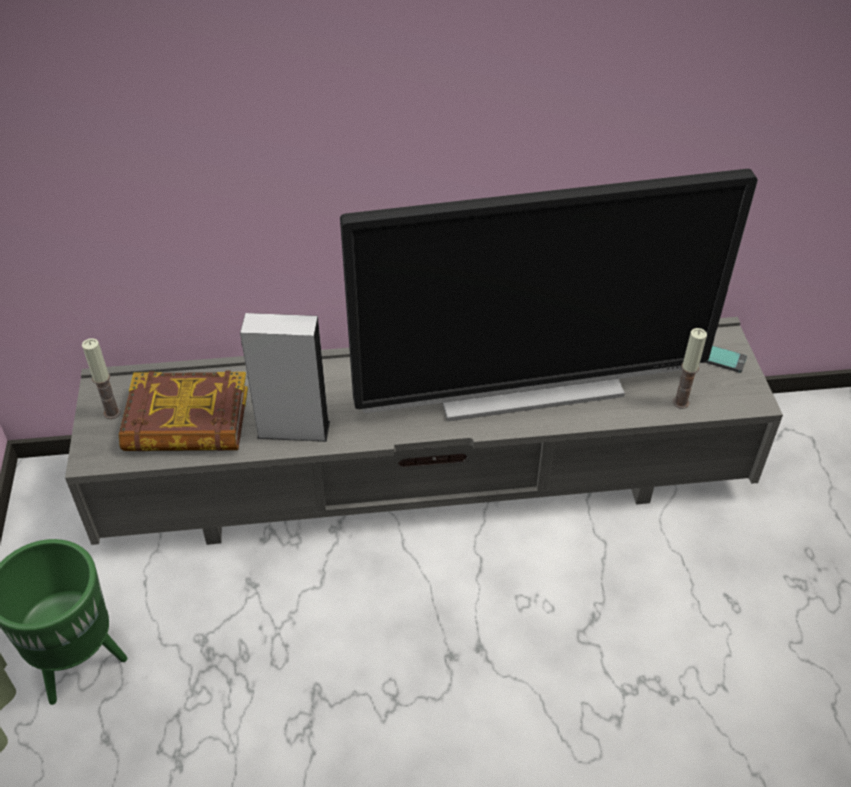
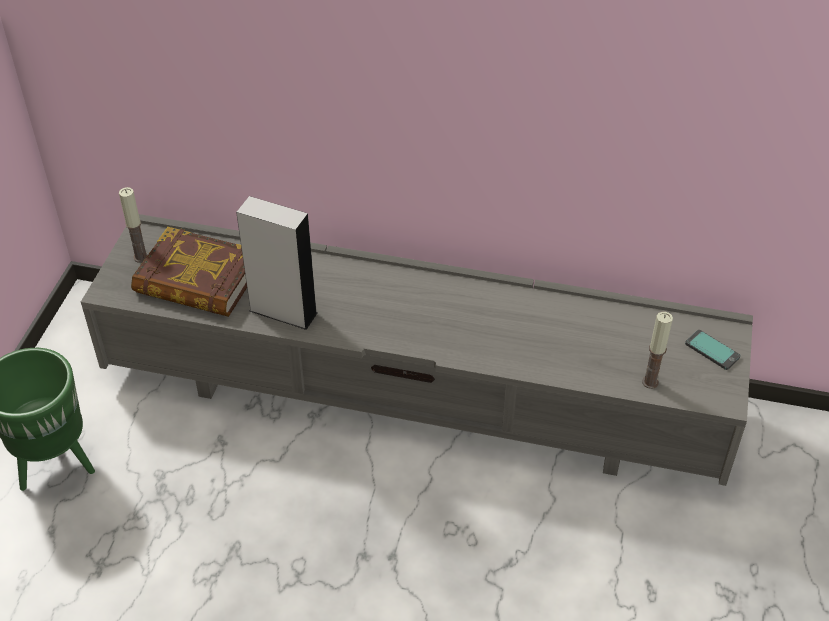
camera: 20 degrees right, 0 degrees up
(529, 388) = (511, 331): television -> none

